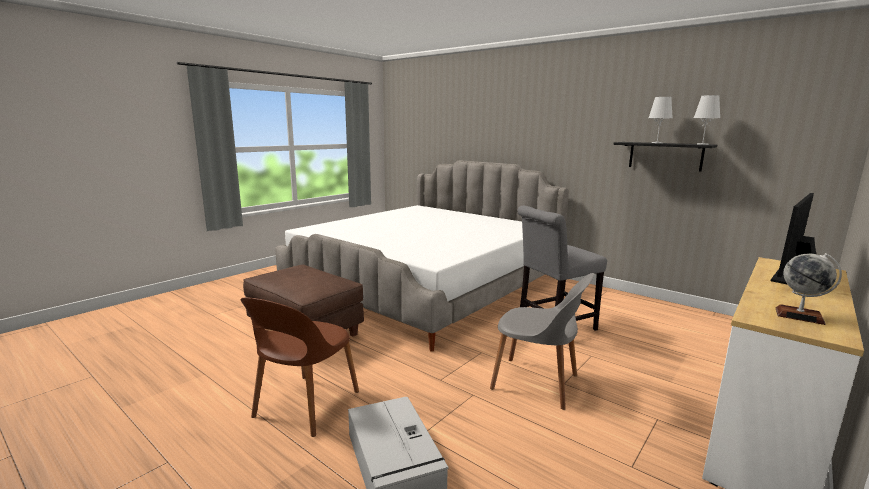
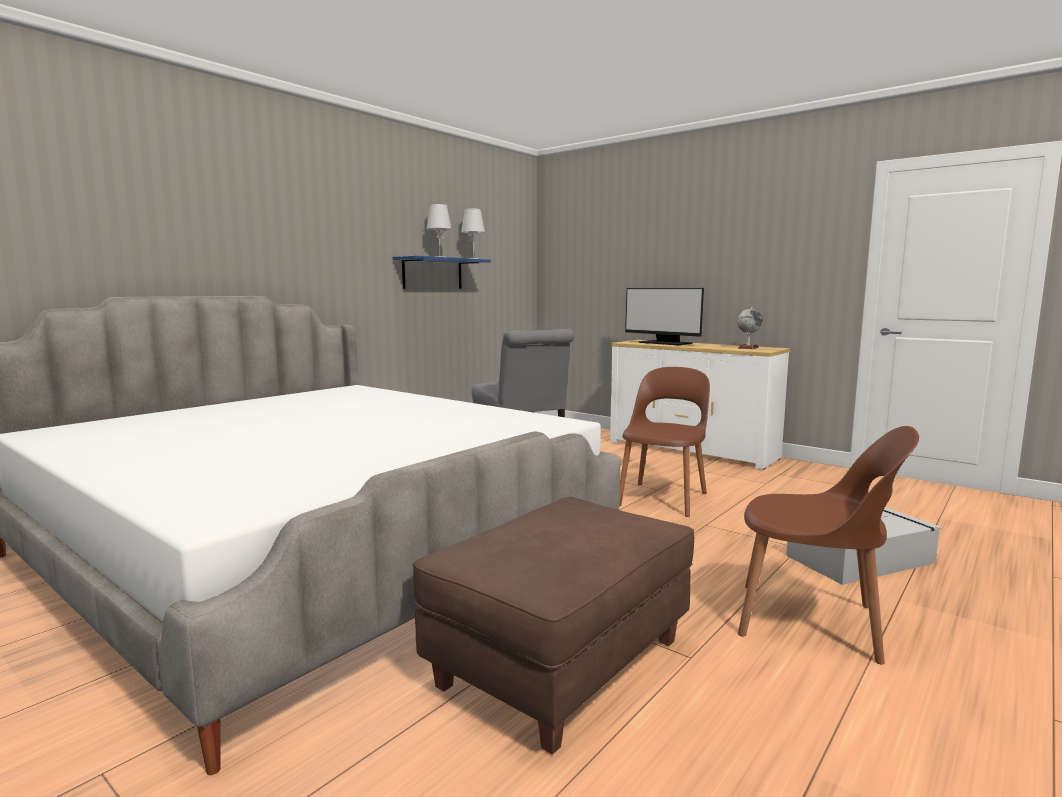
camera: 90 degrees left, 5 degrees down
(537, 383) = (663, 498): grey chair -> brown chair
(665, 156) = (432, 273): black shelf -> blue shelf

